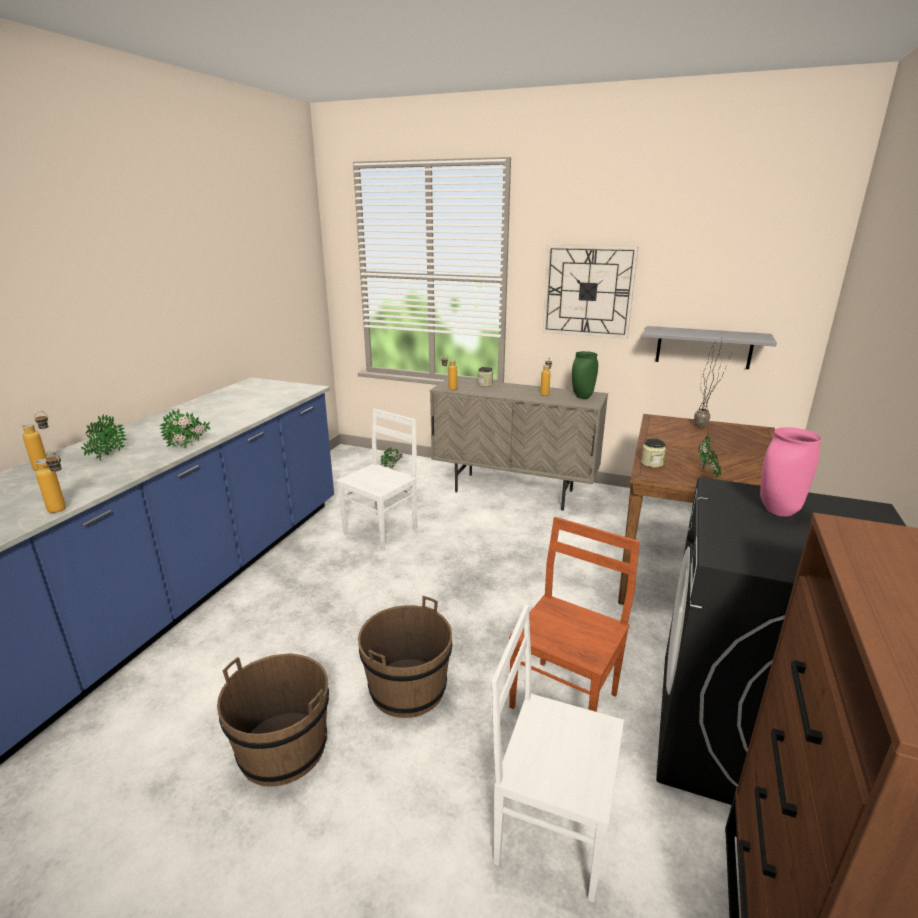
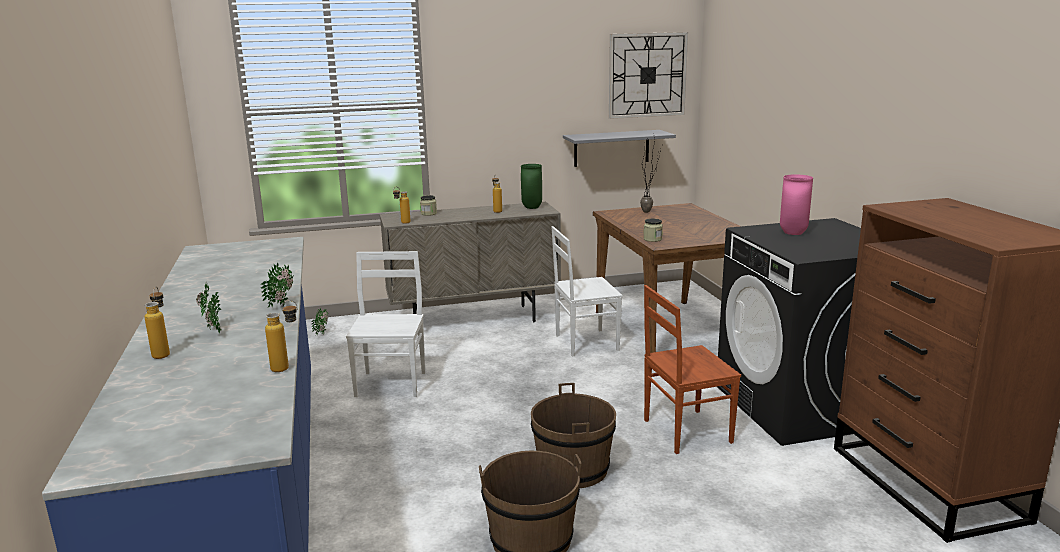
camera: 35 degrees left, 5 degrees down
(552, 827) = (753, 490): white chair -> white chair (585, 342)
(566, 700) = (685, 431): brown chair -> brown chair turned 105 degrees counterclockwise
(588, 291) = (507, 108): wall clock -> wall clock (647, 75)
(706, 474) = (695, 237): potted plant -> none

